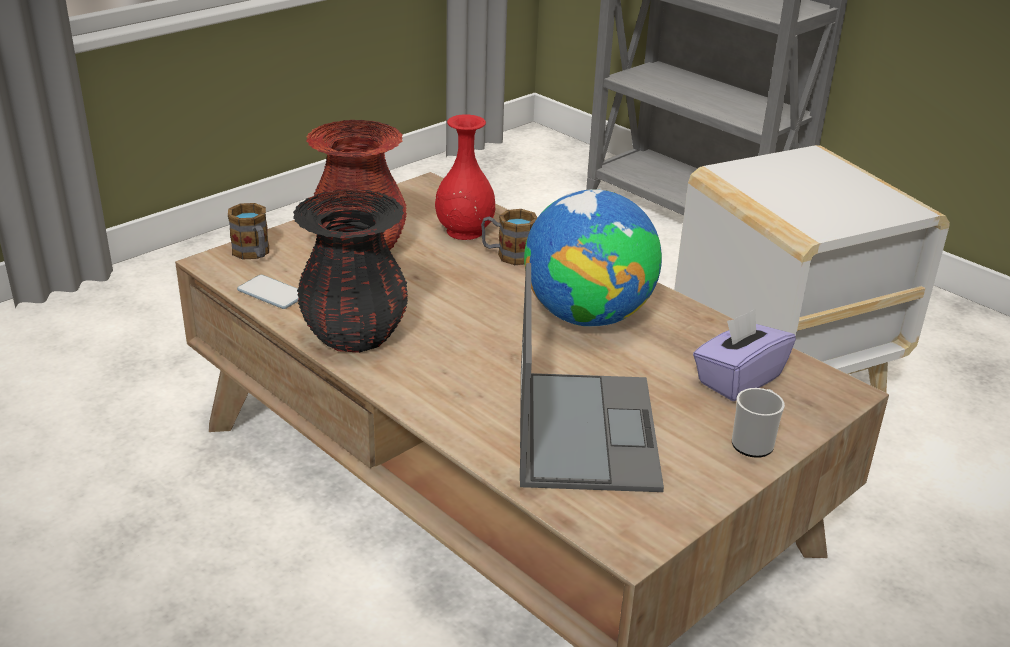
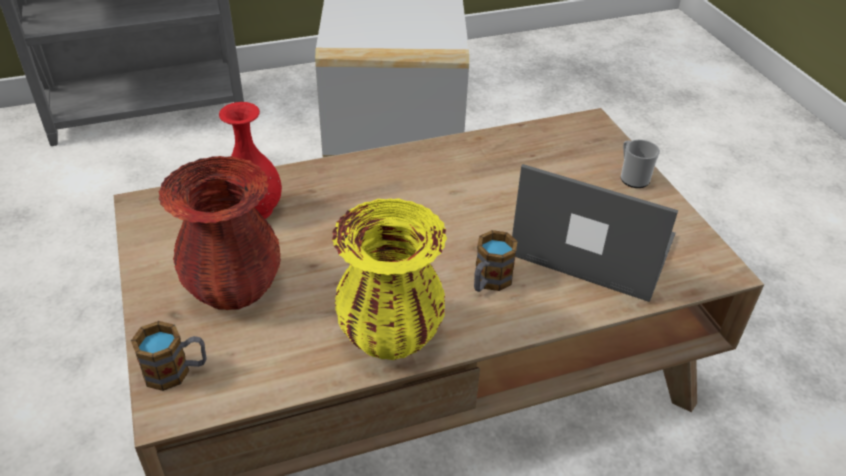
camera: 65 degrees left, 10 degrees up
(272, 293) = (272, 376): phone -> none
(354, 336) = (391, 335): black vase -> yellow vase
(508, 255) = (316, 199): mug -> mug (489, 282)
(588, 316) = (441, 191): globe -> none
(738, 379) = (560, 156): purple tissue box -> none

